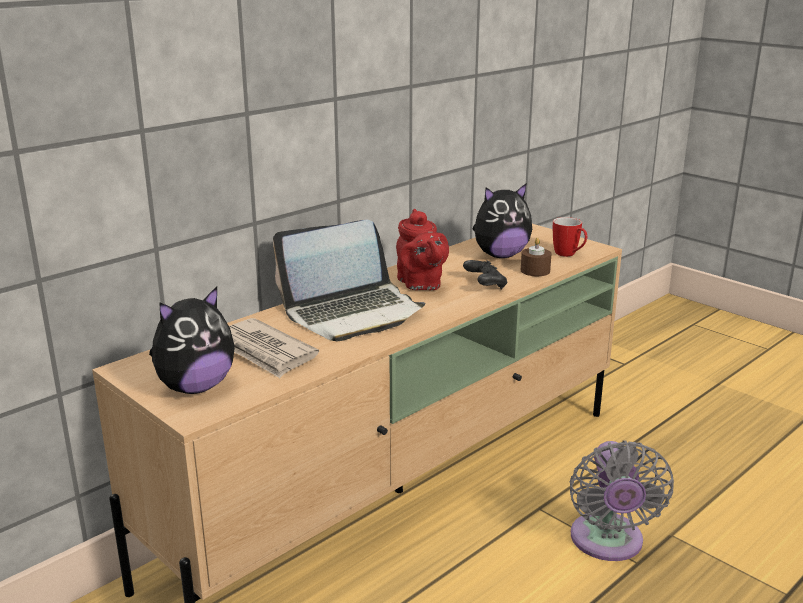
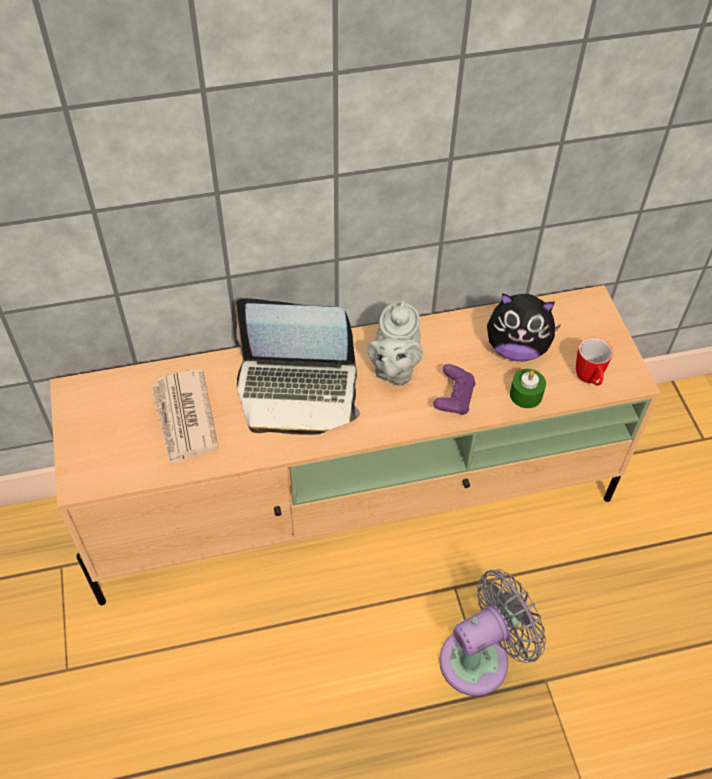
camera: 30 degrees right, 30 degrees up
(195, 387) = (103, 444): plush toy -> none
(420, 284) = (394, 369): red teapot -> grey teapot
(485, 285) = (454, 398): black game controller -> purple game controller
(535, 271) = (526, 395): brown candle -> green candle
(607, 543) = (481, 658): grey fan -> grey fan turned 150 degrees counterclockwise

